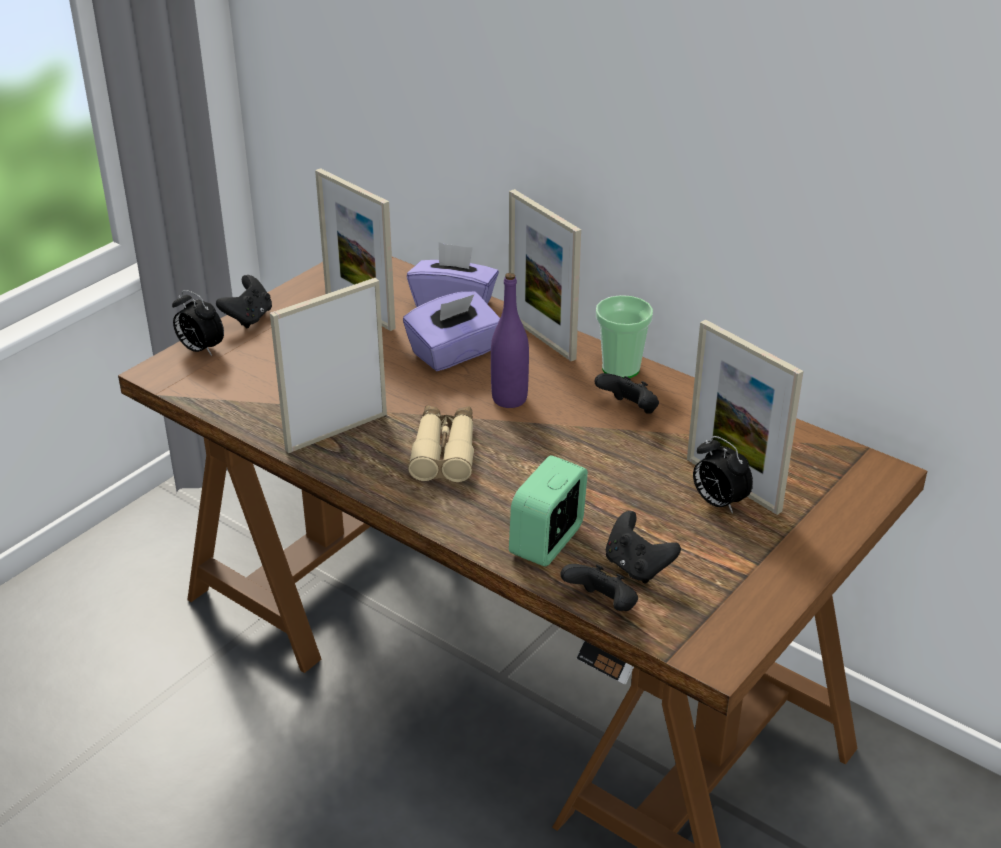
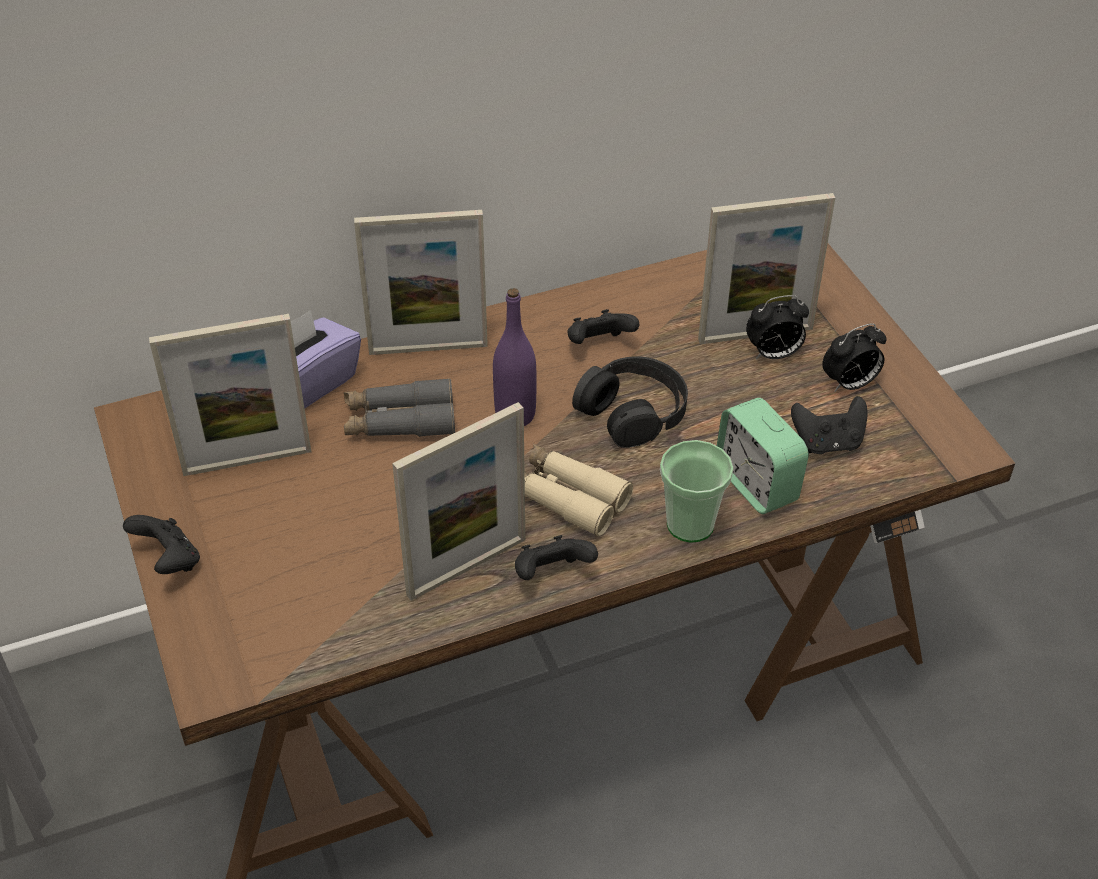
camera: 60 degrees left, 10 degrees up
(200, 349) = (197, 629): alarm clock -> alarm clock (849, 384)
(336, 432) = (466, 567): picture frame -> picture frame turned 120 degrees counterclockwise
(454, 353) = (399, 421): purple tissue box -> grey binoculars
(570, 451) = (633, 411): none -> black headphones
(602, 606) = (866, 487): black game controller -> black game controller (552, 574)
(620, 368) = (528, 320): cup -> cup (690, 524)

